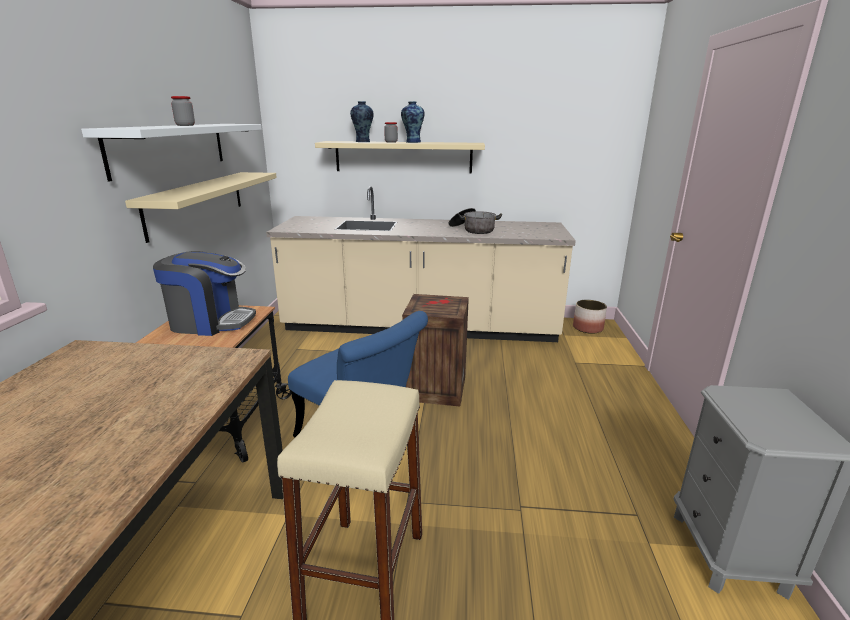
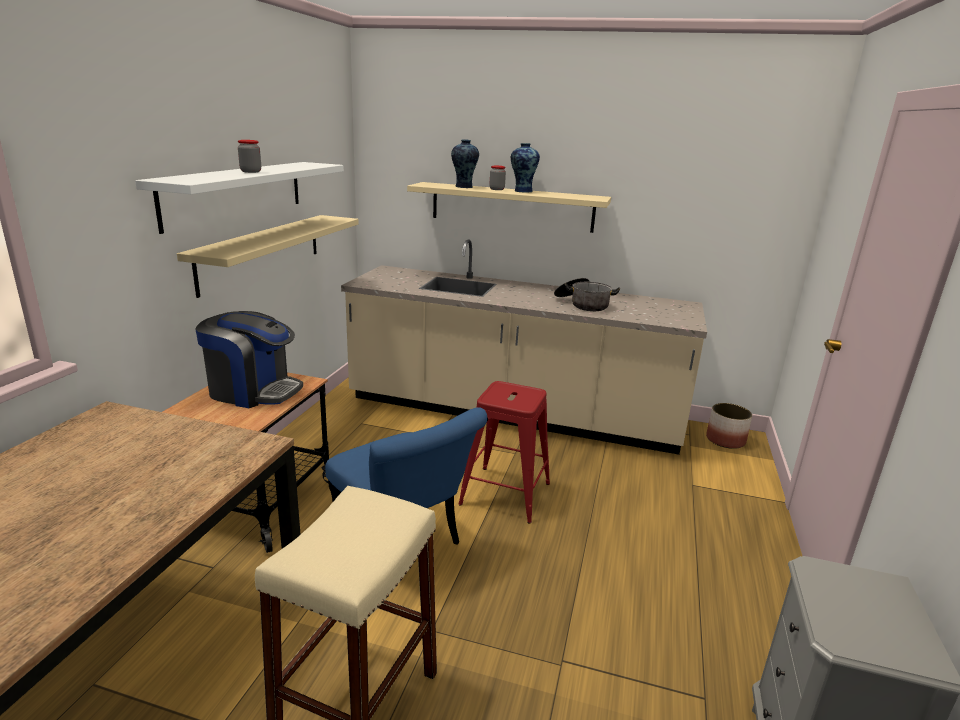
camera: 10 degrees right, 0 degrees up
(434, 388) = (505, 494): crate -> red stool

